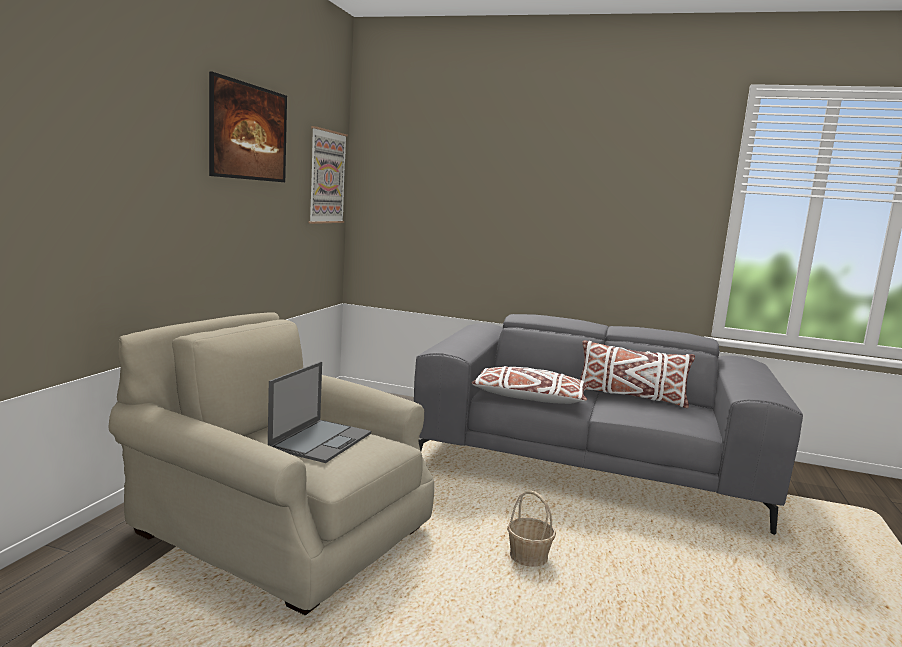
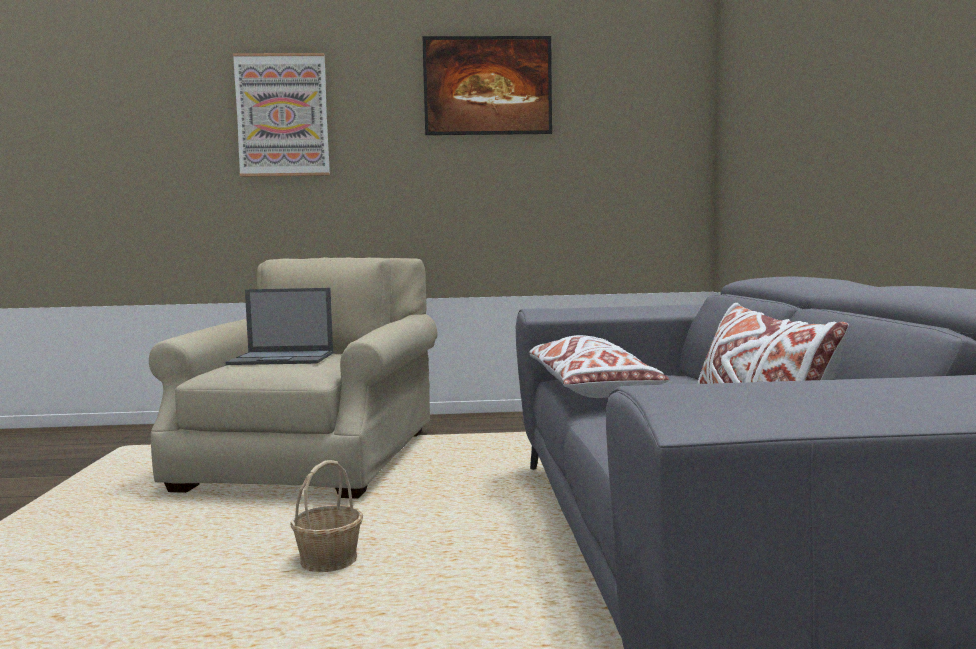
camera: 70 degrees right, 5 degrees down
(326, 177) = (653, 121): picture -> picture (282, 115)

